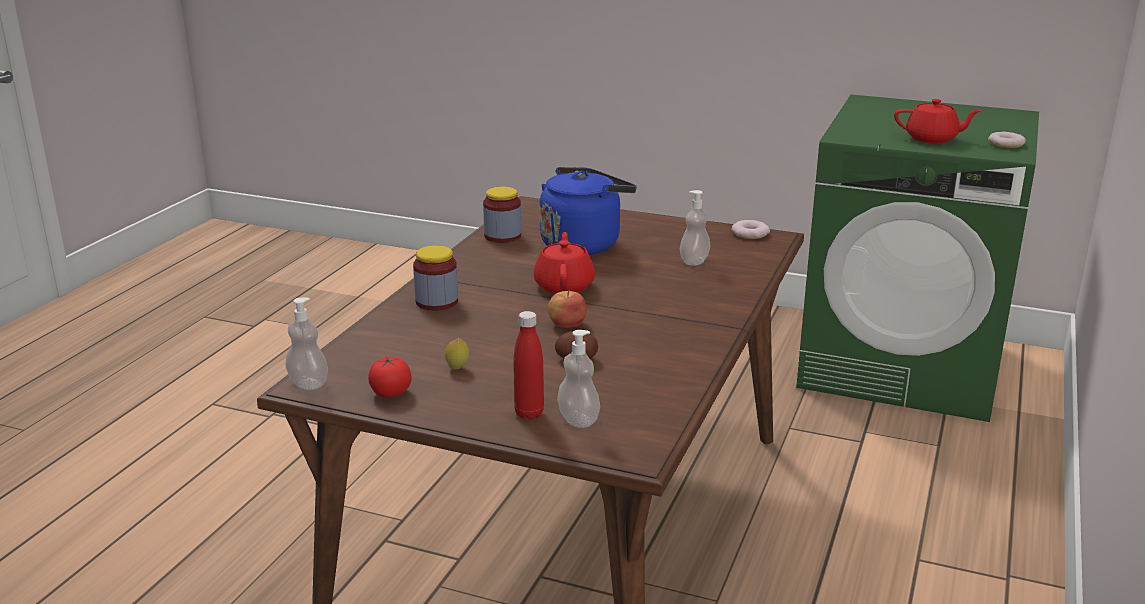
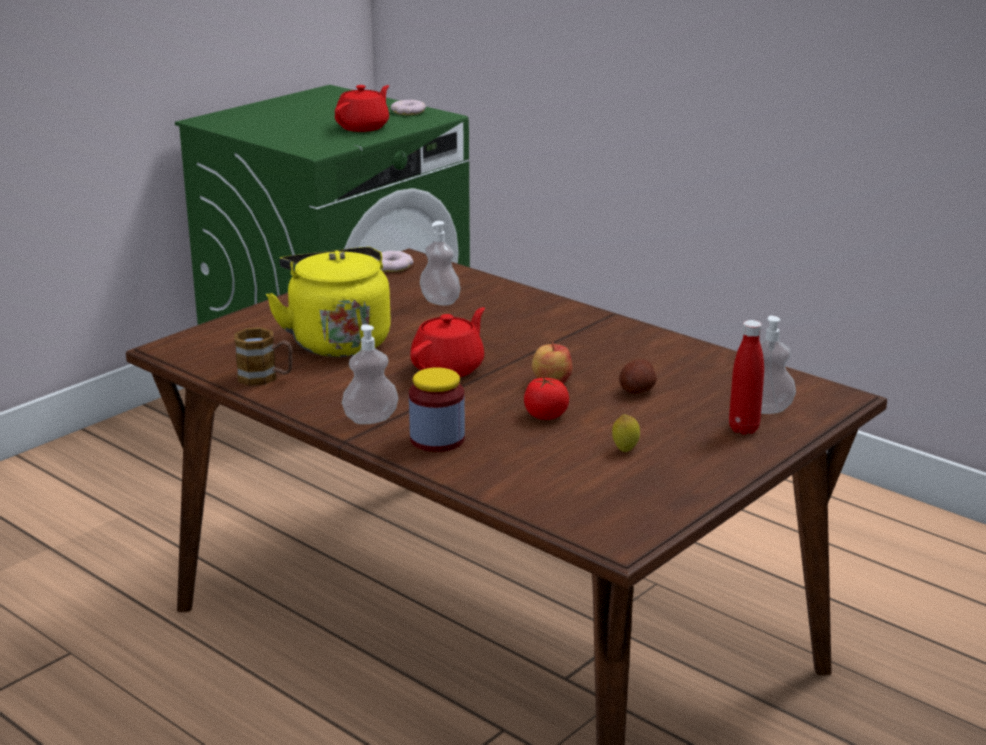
camera: 70 degrees left, 0 degrees up
(308, 383) = (615, 537): soap dispenser -> soap dispenser (370, 419)
(390, 393) = (665, 491): tomato -> tomato (546, 415)
(502, 236) = (265, 378): jar -> mug
(564, 285) = (449, 368): red teapot -> red teapot turned 105 degrees clockwise
(583, 243) = (337, 341): blue kettle -> yellow kettle

